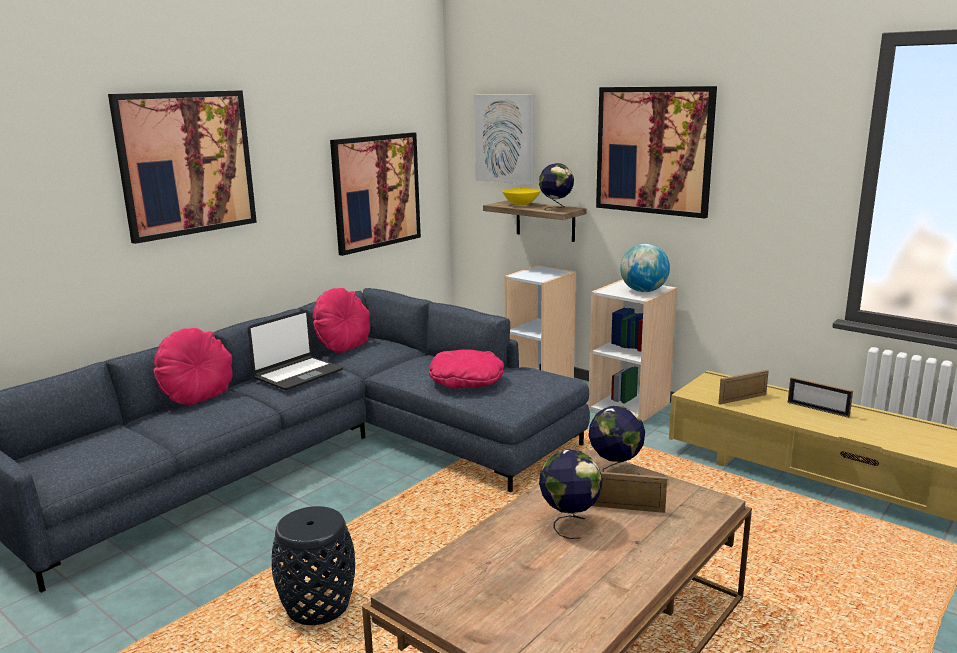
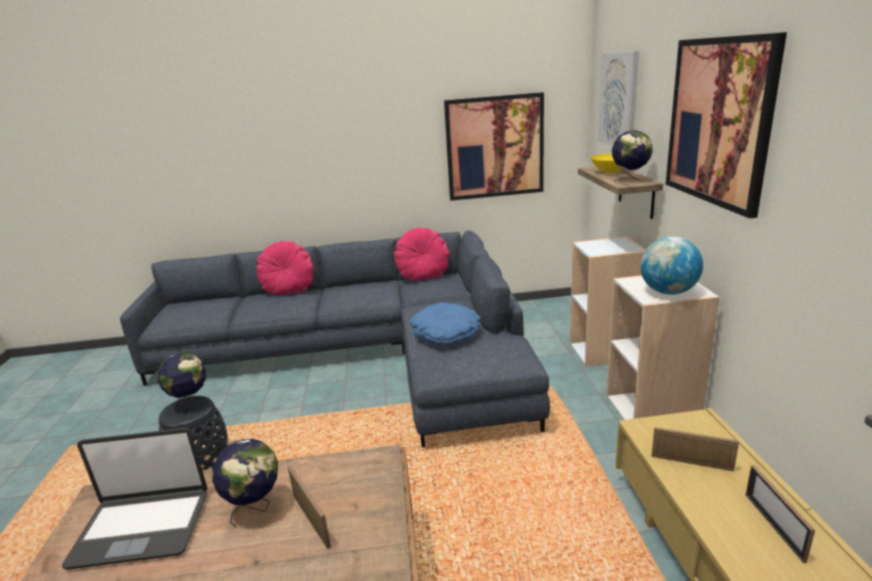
camera: 45 degrees right, 5 degrees up
(187, 163) = (308, 119): picture -> none
(298, 374) = (360, 291): laptop -> laptop (142, 527)
(466, 380) = (447, 333): pink pillow -> blue pillow
(615, 472) = (373, 480): globe -> globe (190, 404)

